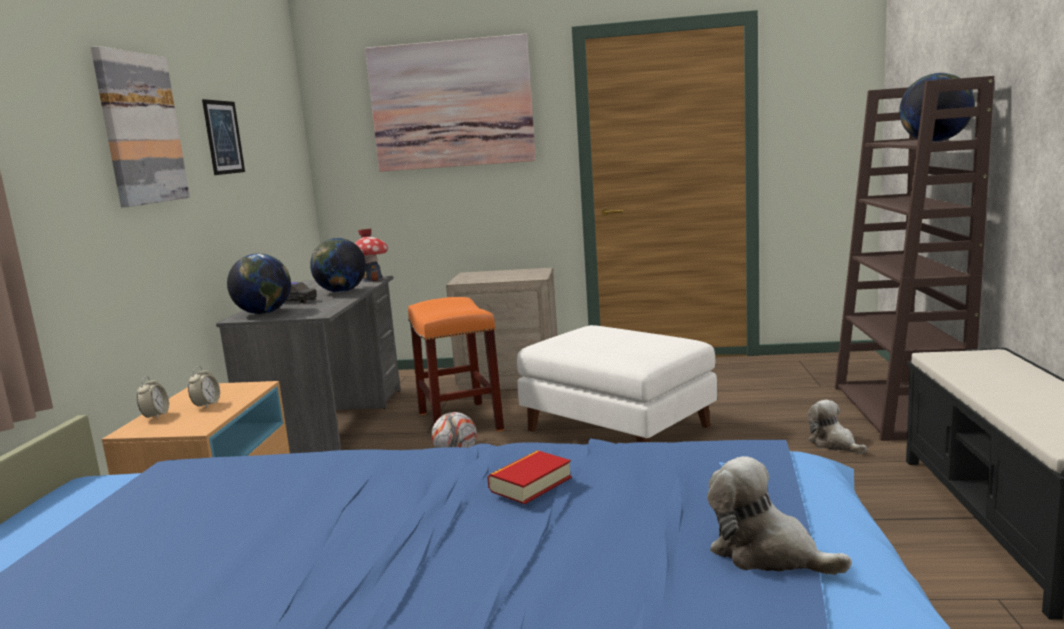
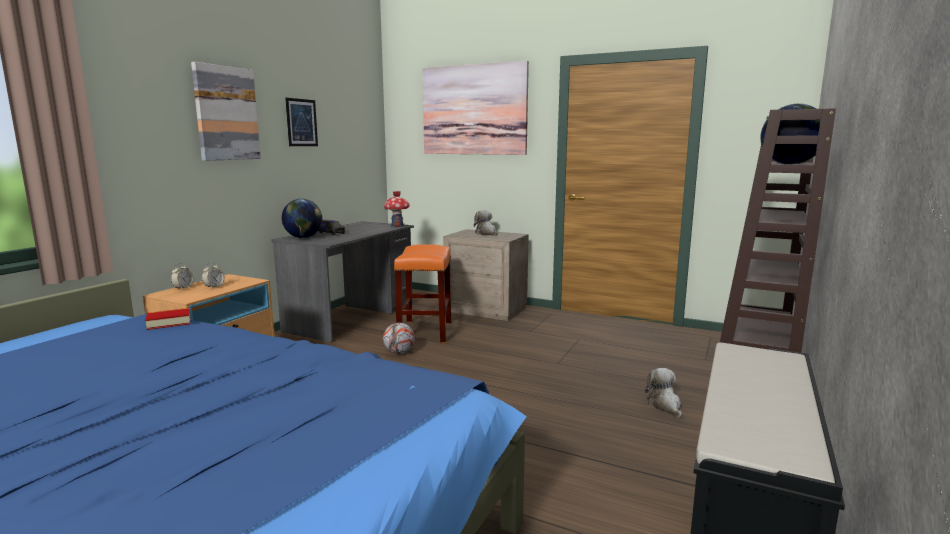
camera: 20 degrees right, 0 degrees up
(341, 292) = (366, 231): globe -> none
(530, 484) = (279, 370): book -> book (169, 323)
(619, 430) = (519, 359): white ottoman -> none
(767, 553) = (332, 452): plush toy -> plush toy (486, 233)

